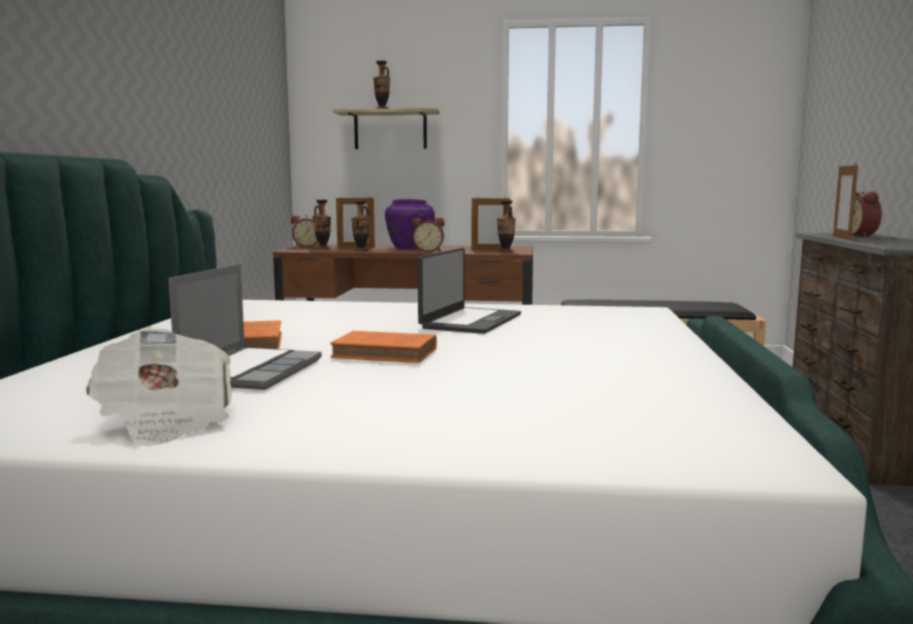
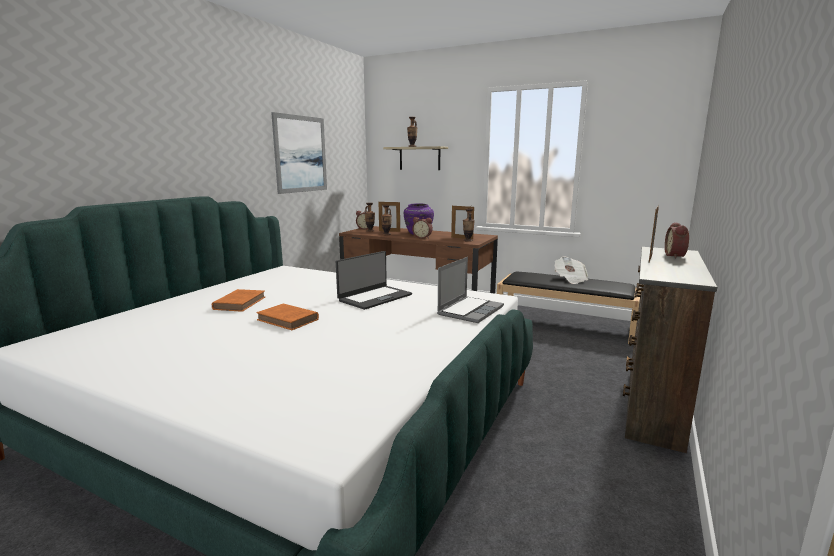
camera: 20 degrees right, 5 degrees up
(165, 421) = (120, 357): newspaper -> newspaper (570, 279)
(218, 108) = (300, 154): none -> picture
(251, 371) = (208, 325): laptop -> laptop (470, 310)

